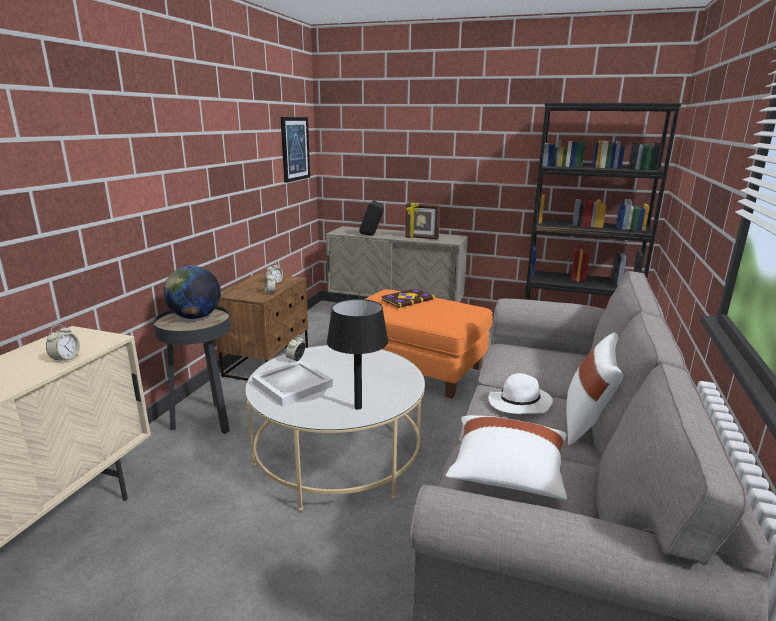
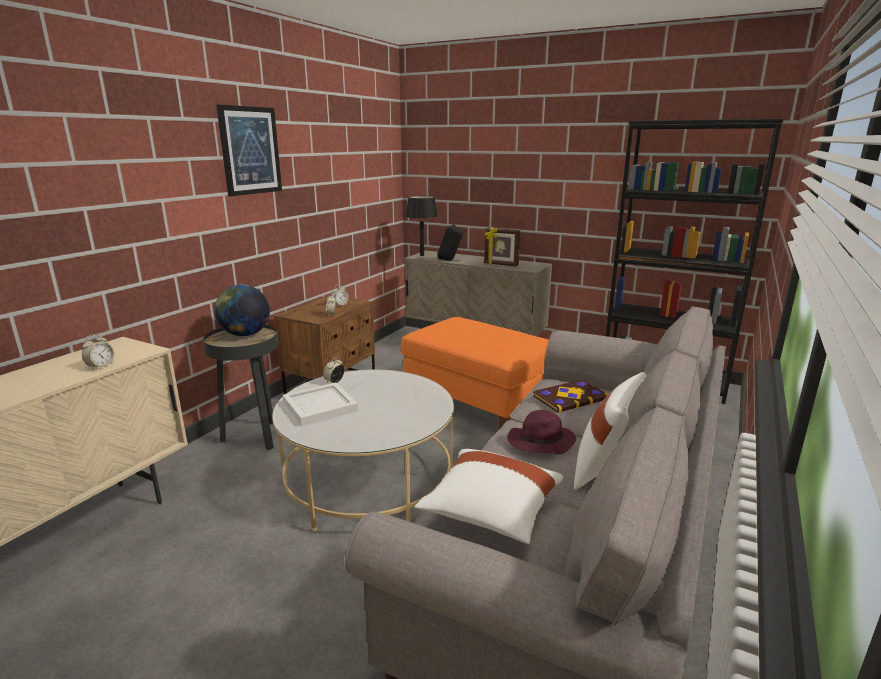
camera: 10 degrees right, 0 degrees up
(295, 149) = (376, 171): picture -> picture (250, 150)
(358, 407) = (373, 432): black table lamp -> black table lamp (422, 255)
(407, 299) = (470, 328): book -> book (569, 397)
(519, 404) = (540, 443): white hat -> purple hat

